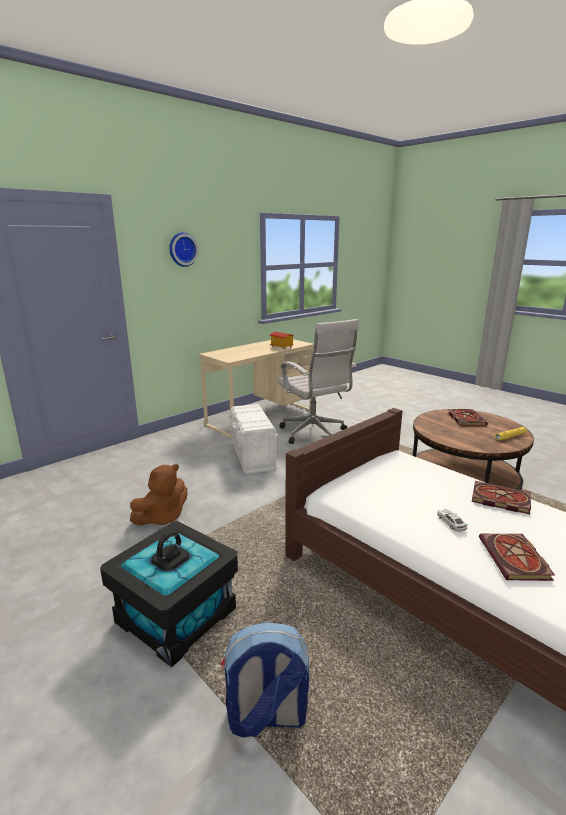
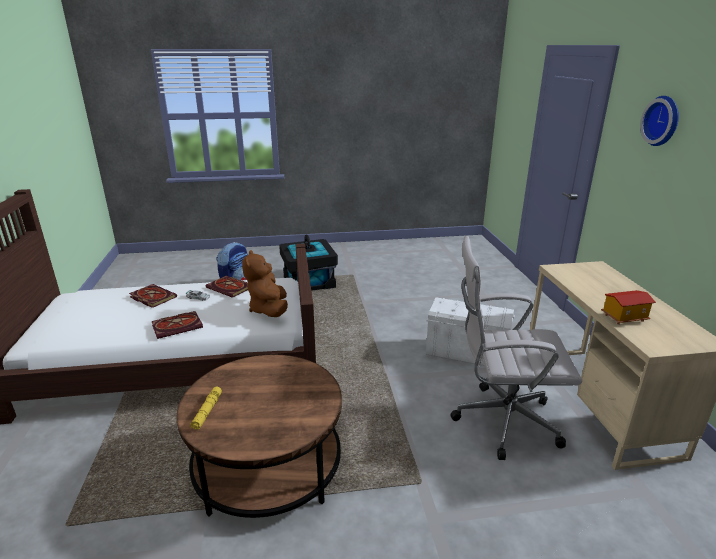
camera: 125 degrees right, 5 degrees up
(163, 518) = (398, 294): brown plush toy -> brown plush toy (269, 310)
(465, 418) = (285, 416): book -> book (230, 288)

